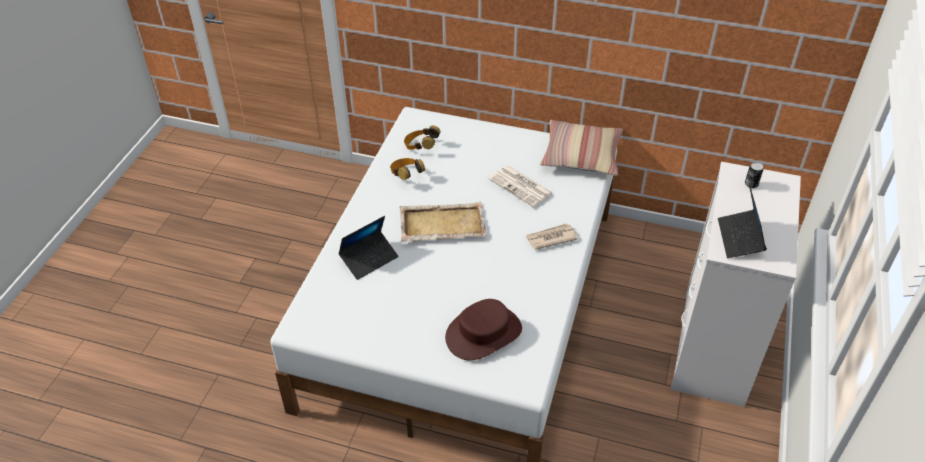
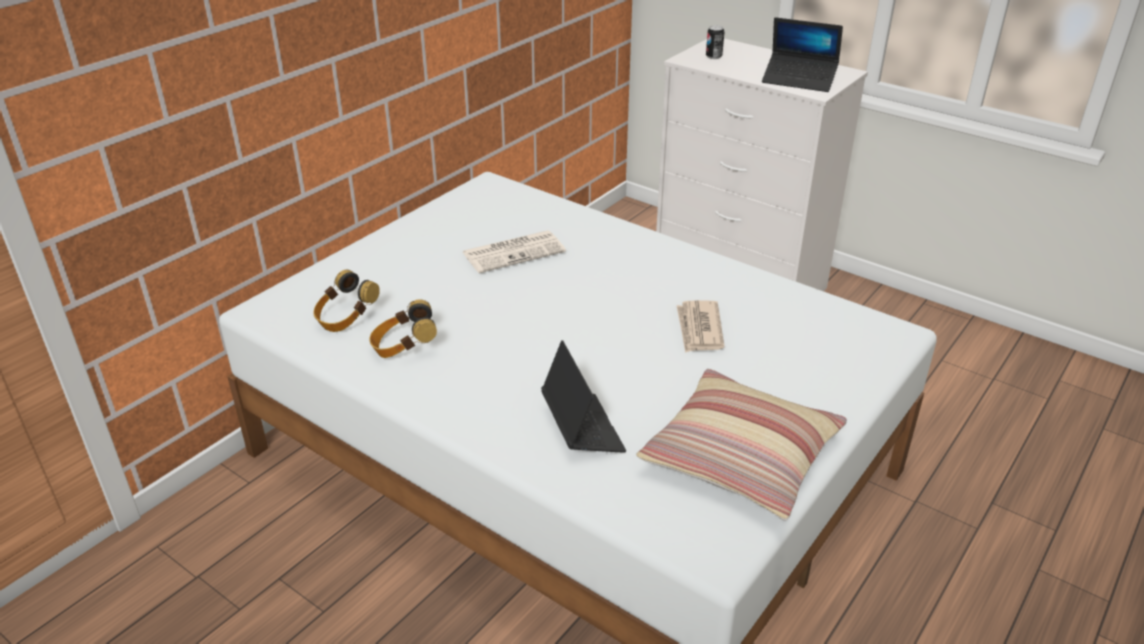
camera: 70 degrees left, 10 degrees down
(441, 224) = (545, 337): beige tray -> none
(483, 333) = (792, 347): brown hat -> none
(550, 238) = (632, 254): newspaper -> newspaper (699, 329)
(581, 155) = (487, 196): pillow -> pillow (741, 456)

